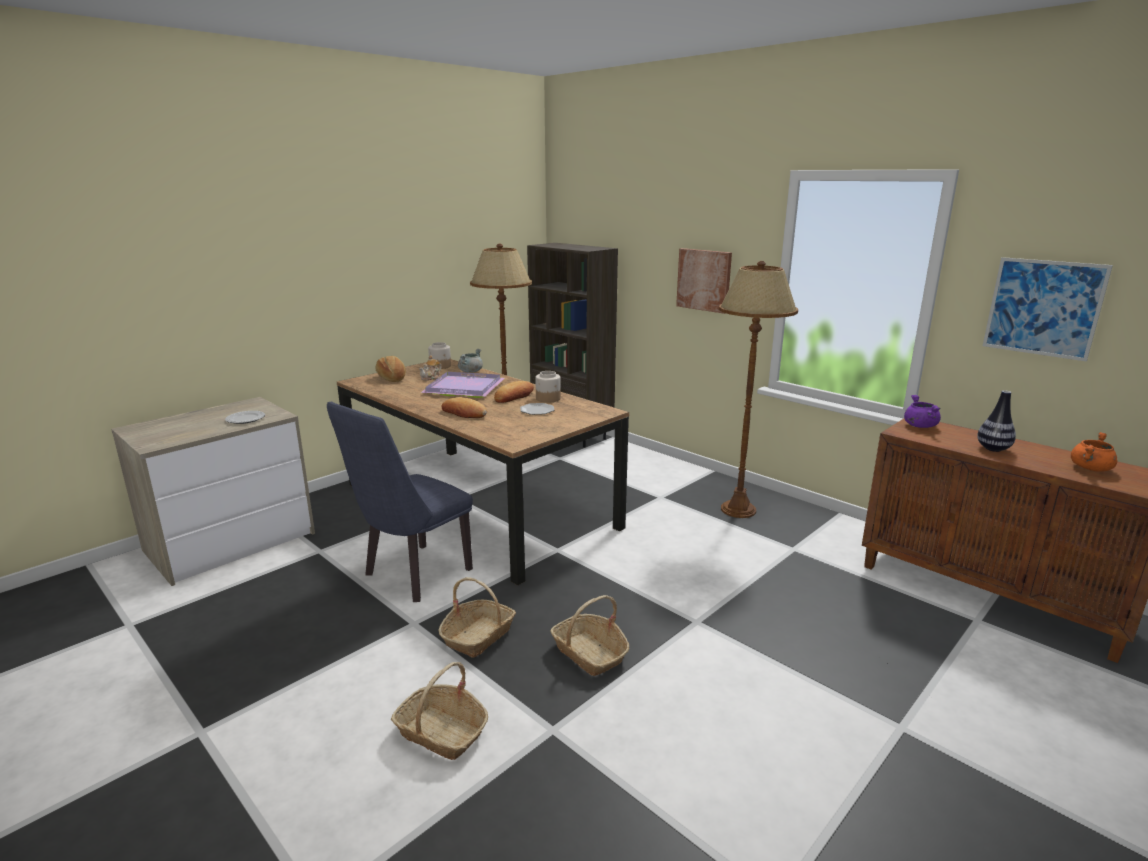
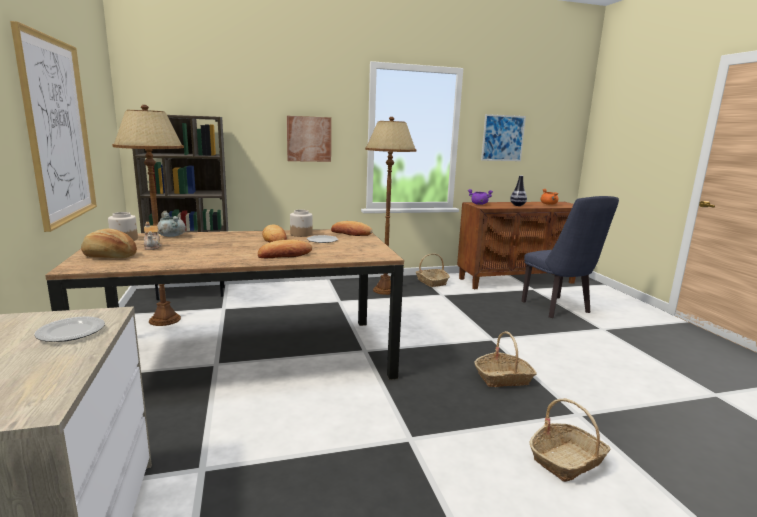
camera: 60 degrees left, 5 degrees down
(409, 271) = (58, 131): none -> picture
(412, 576) = (330, 421): blue chair -> blue chair (559, 309)
(463, 387) = (213, 244): purple tray -> none
(478, 636) = (453, 413): basket -> basket (431, 282)
(589, 411) = (351, 233): none -> bread

